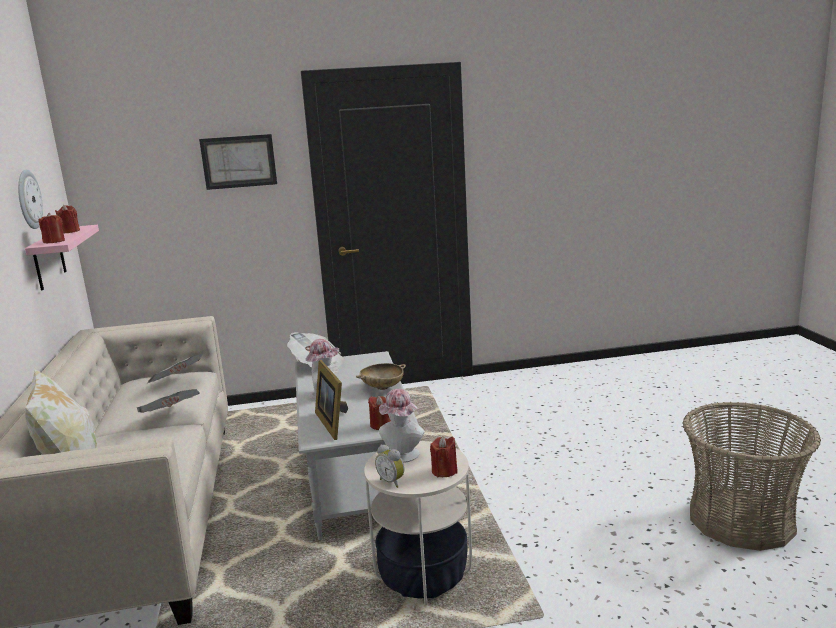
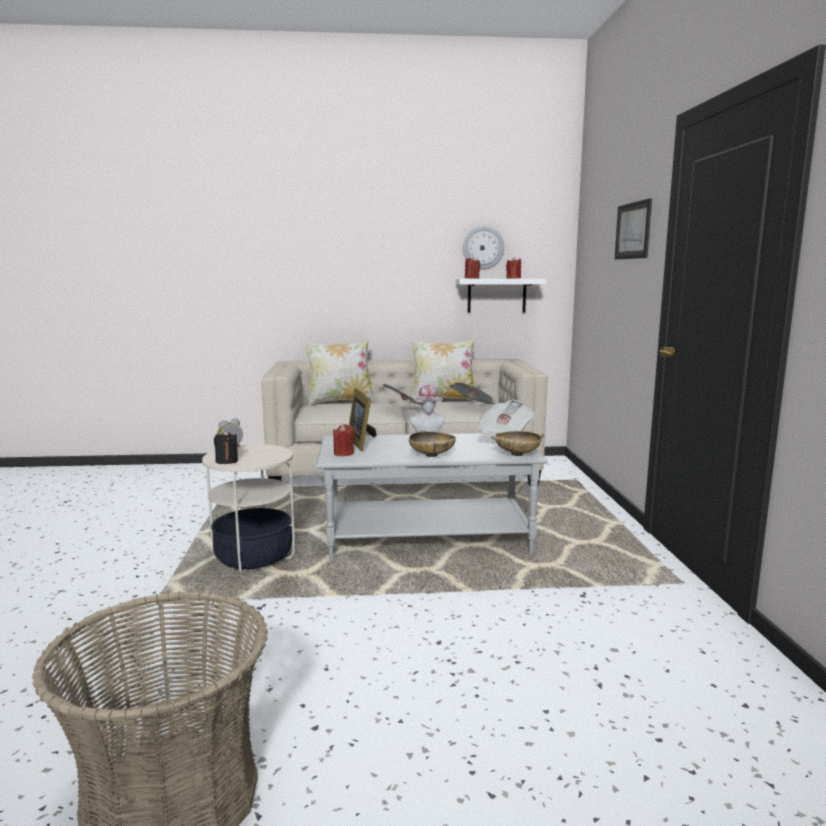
camera: 95 degrees right, 5 degrees down
(49, 259) = (496, 295): pink shelf -> white shelf
(106, 405) = (443, 399): none -> pillow
(333, 423) = (362, 442): picture frame -> picture frame turned 90 degrees counterclockwise
(375, 359) = (517, 454): none -> beige bowl
(402, 457) = (266, 452): hat -> none
(444, 471) = (226, 461): red candle -> black candle

